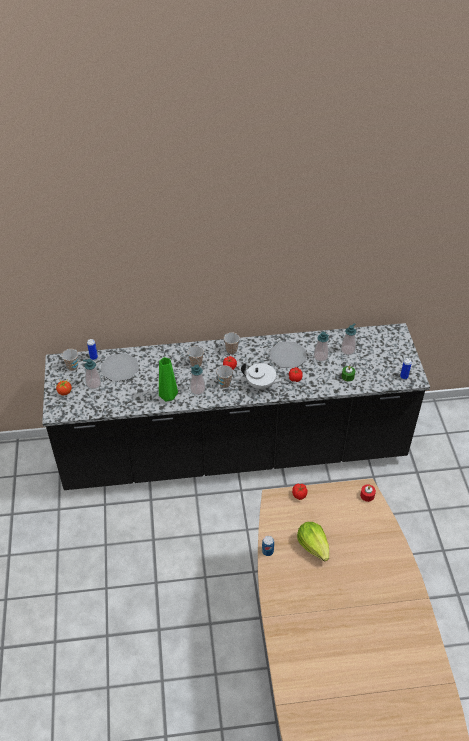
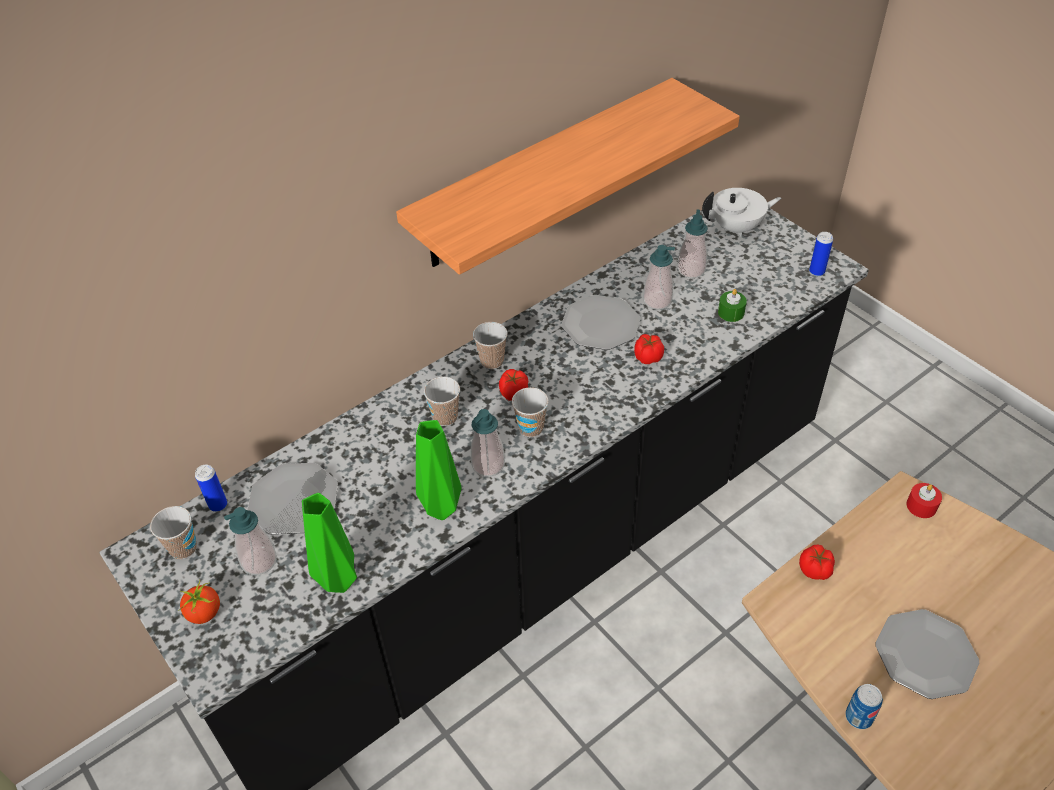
camera: 30 degrees left, 0 degrees up
(115, 404) = (340, 581): none -> green vase
(261, 385) = (598, 398): white teapot -> white teapot (737, 227)
(281, 280) = (544, 174): none -> shelf
(314, 546) = (925, 654): lettuce -> plate

